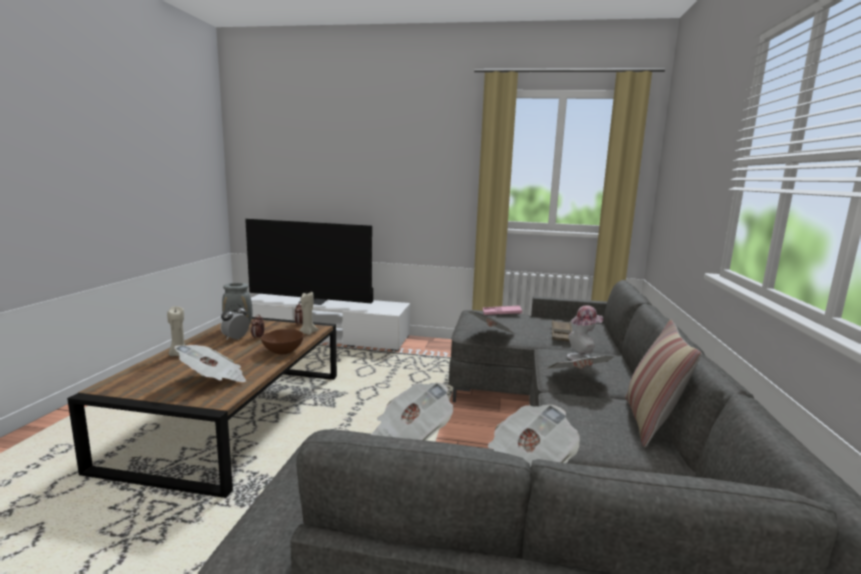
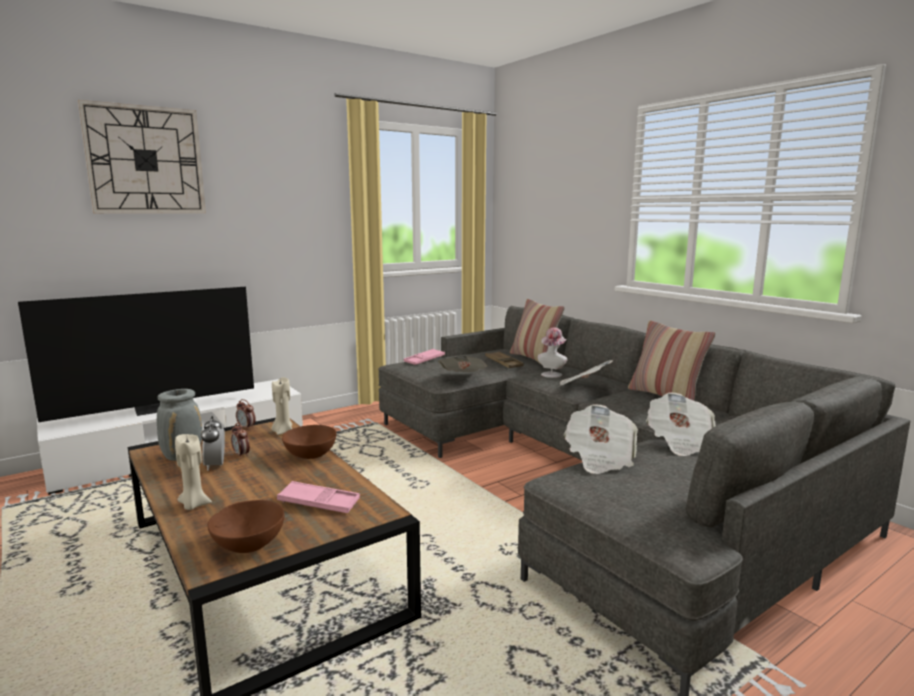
camera: 45 degrees left, 0 degrees up
(140, 384) = (248, 544): none -> brown bowl
(214, 379) = (319, 503): newspaper -> pink tray
(335, 132) = (145, 160): none -> wall clock
(605, 339) = (534, 358): none -> pillow

